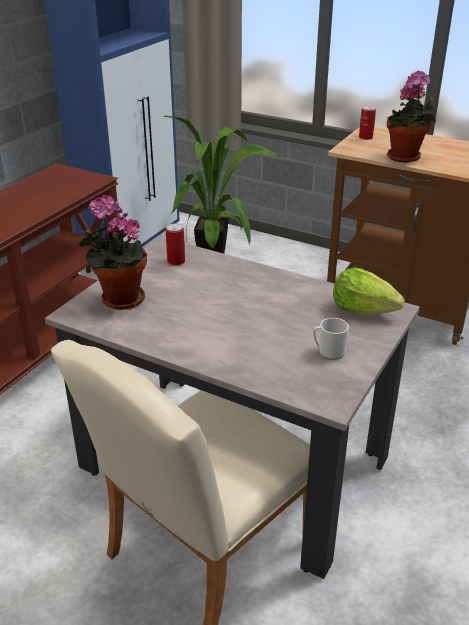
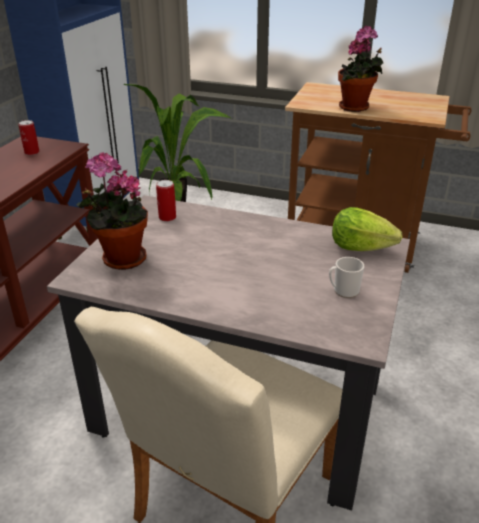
camera: 10 degrees left, 0 degrees up
(365, 137) = (314, 93): can -> can (32, 152)

